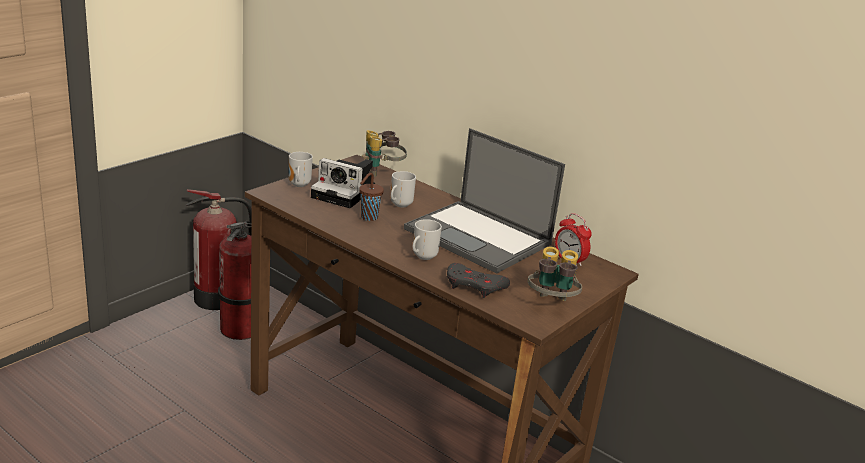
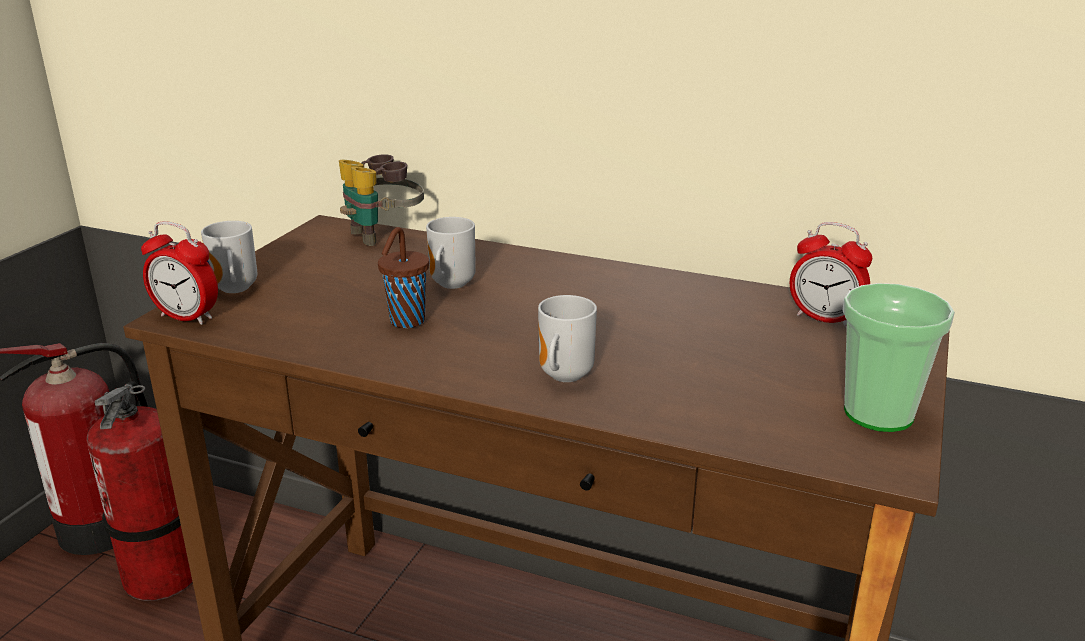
camera: 15 degrees left, 0 degrees up
(273, 193) = (187, 317): none -> alarm clock
(346, 193) = (336, 286): camera -> none
(474, 285) = (707, 412): grey game controller -> none
(479, 237) = (636, 311): laptop -> none
(551, 304) = (878, 414): binoculars -> cup

